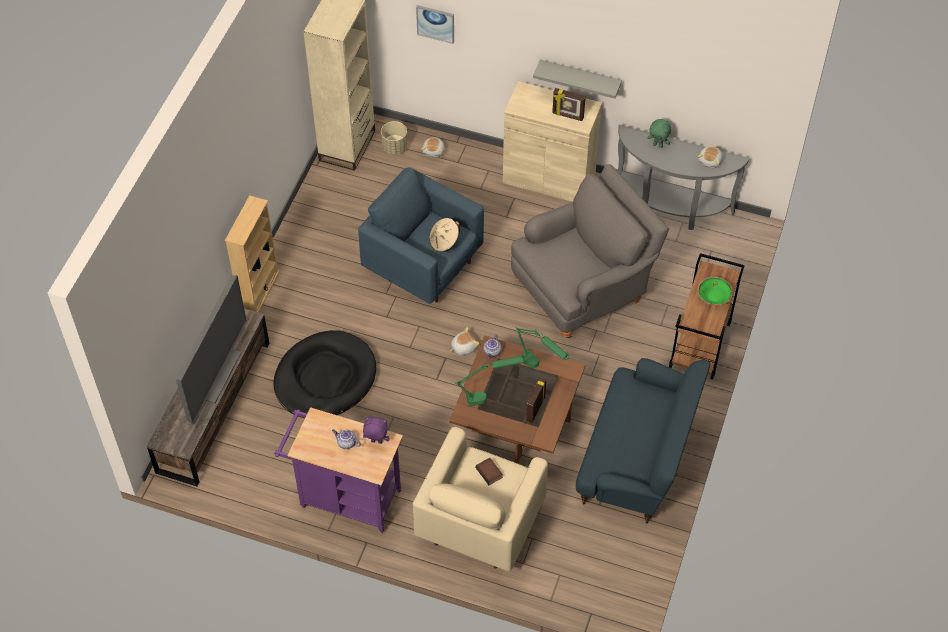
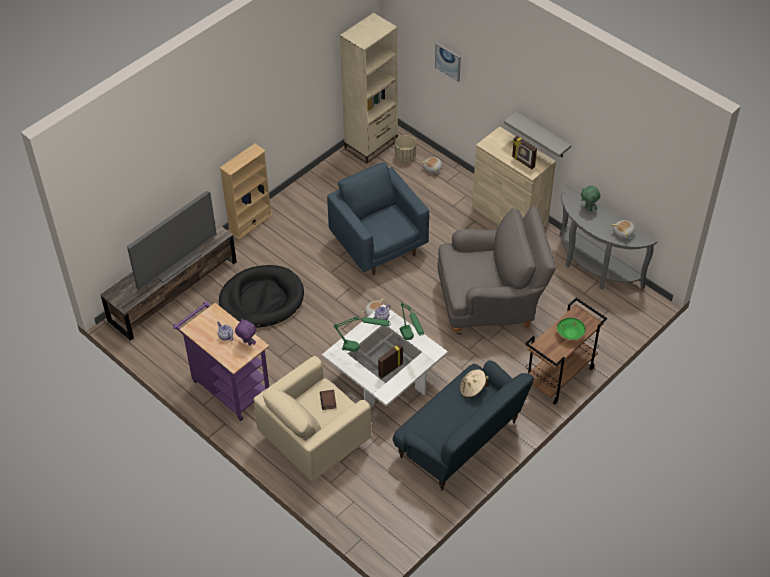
camera: 25 degrees right, 5 degrees down
(444, 242) = (390, 228): beige hat -> beige hat (472, 389)
(516, 420) = (385, 379): brown coffee table -> white coffee table

